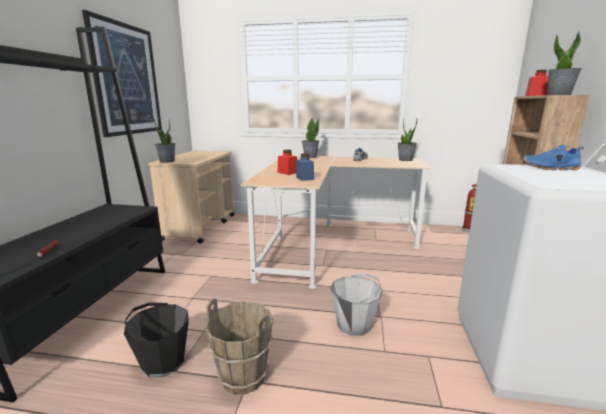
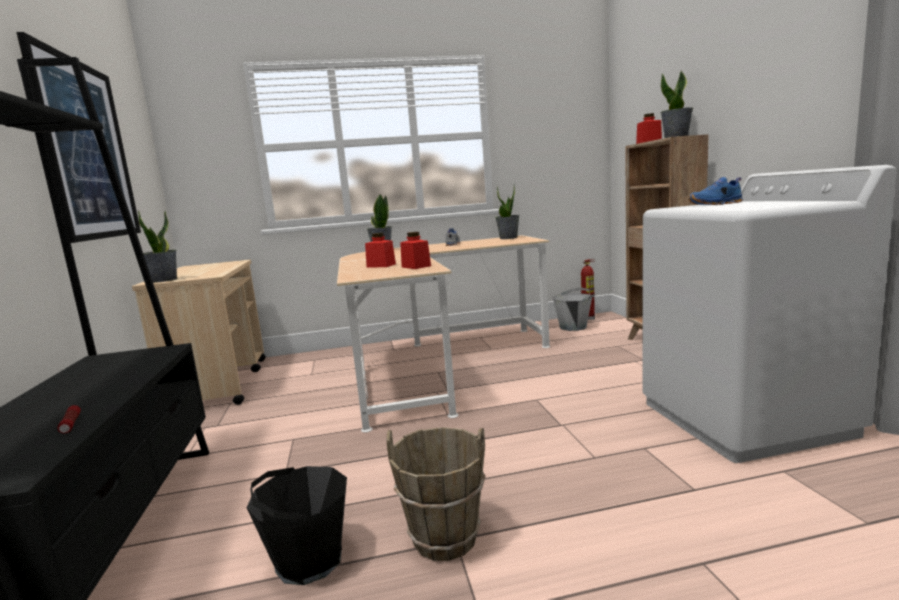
camera: 20 degrees left, 5 degrees down
(305, 178) = (416, 266): blue jar -> red jar
(354, 324) = (539, 441): grey bucket -> grey bucket (573, 327)

